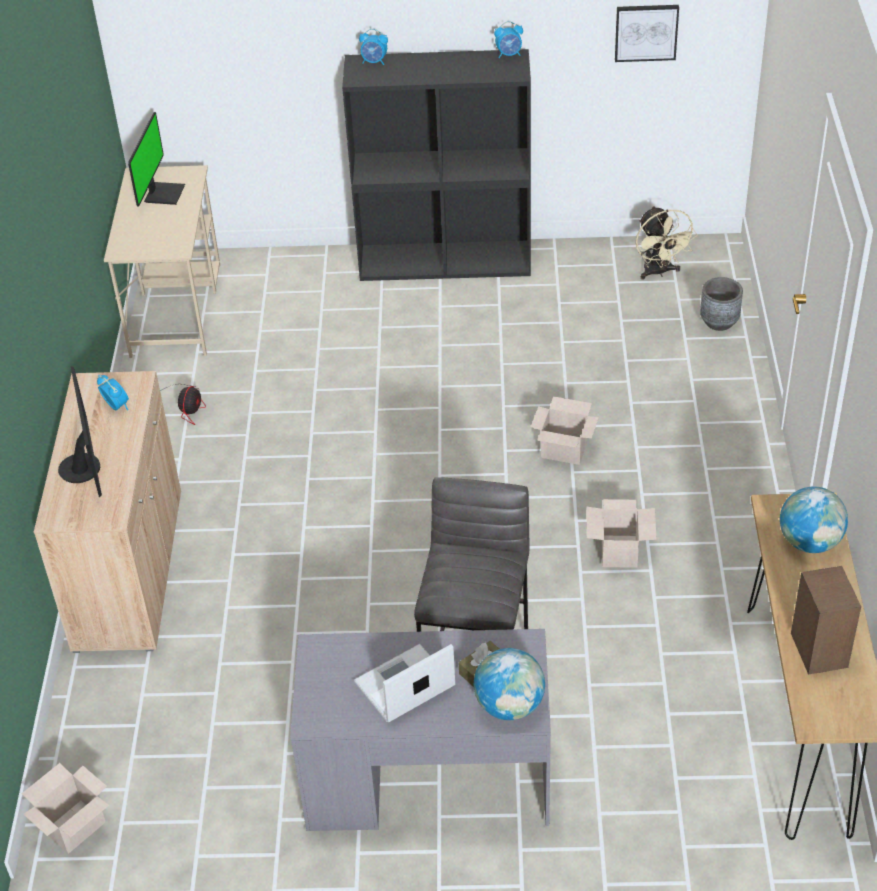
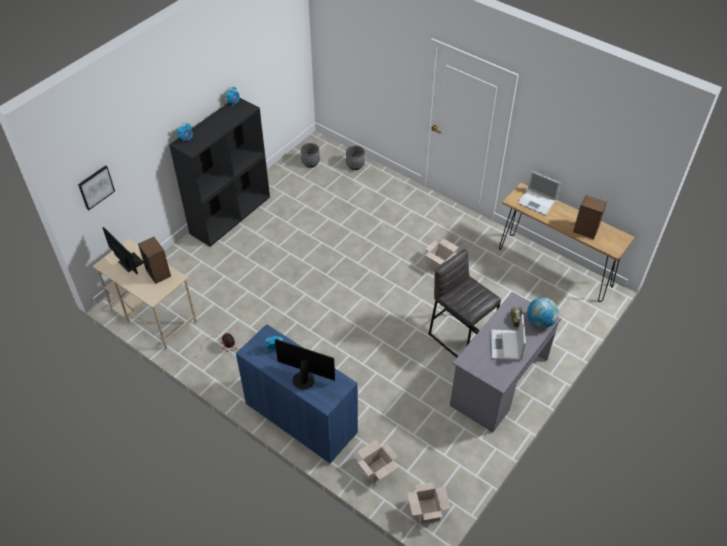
camera: 55 degrees left, 5 degrees up
(129, 570) = (301, 418): beige cabinet -> blue cabinet
(171, 227) = (158, 273): none -> speaker
(562, 450) = (375, 247): cardboard box -> cardboard box (377, 471)
(646, 32) = (274, 62): picture -> picture (96, 187)
(659, 272) = (310, 163): beige fan -> grey planter
(810, 542) = (537, 202): globe -> laptop

